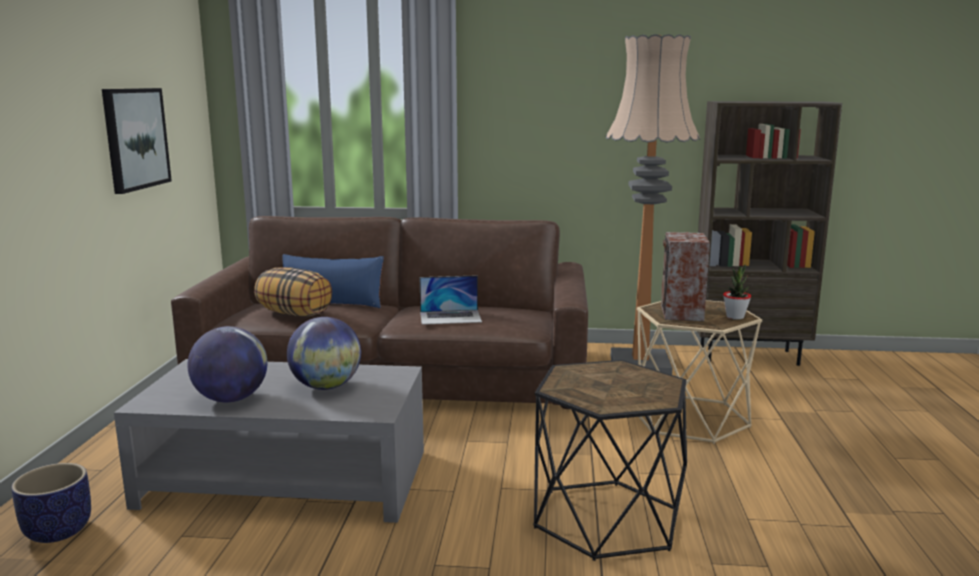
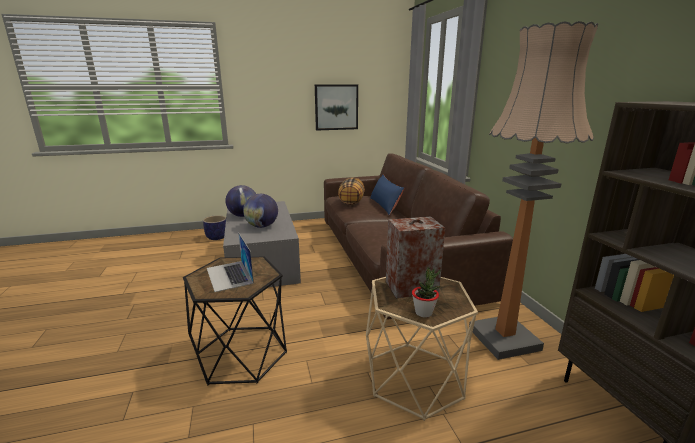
camera: 70 degrees right, 5 degrees up
(450, 317) = (378, 230): laptop -> laptop (229, 275)

